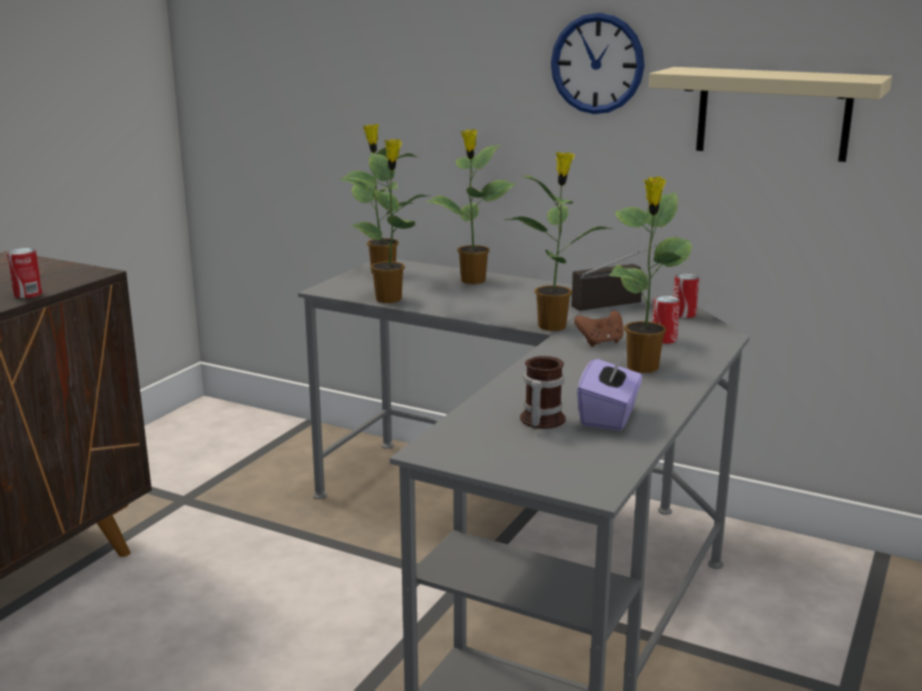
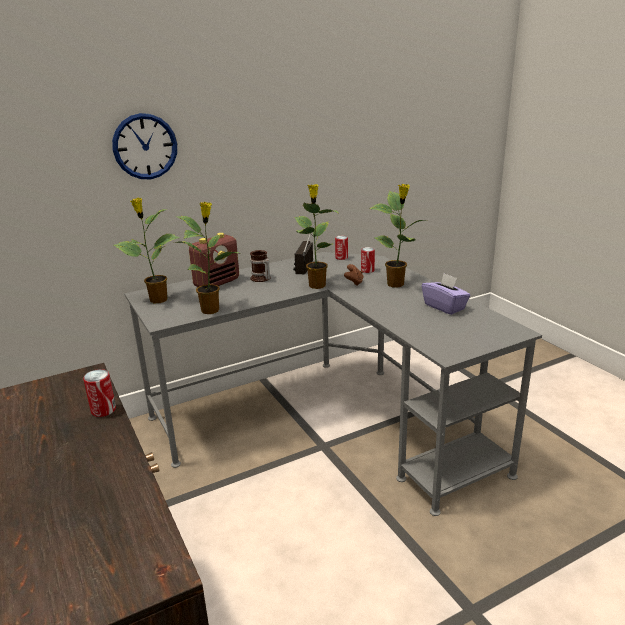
camera: 55 degrees left, 5 degrees up
(472, 281) = (217, 283): potted plant -> radio
(539, 421) = (435, 322): mug -> mug (260, 279)
(597, 64) = (257, 130): wall clock -> wall clock (145, 146)
(773, 113) = (349, 143): beige shelf -> none

